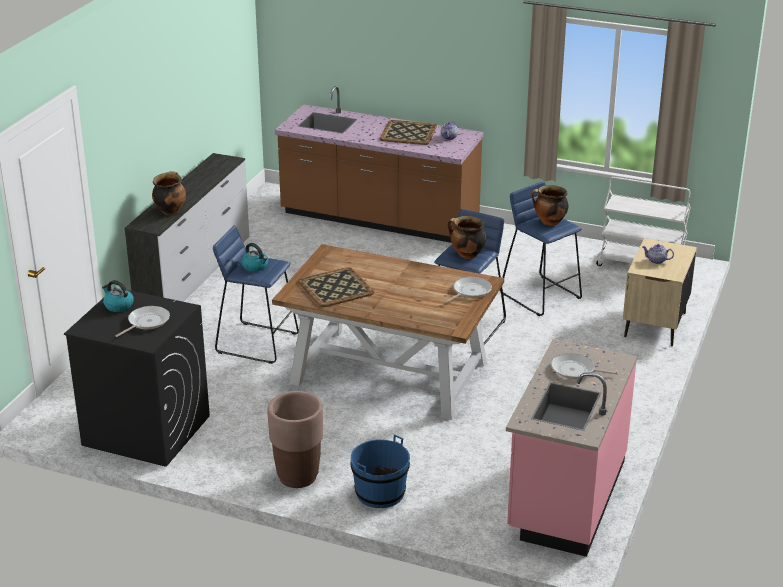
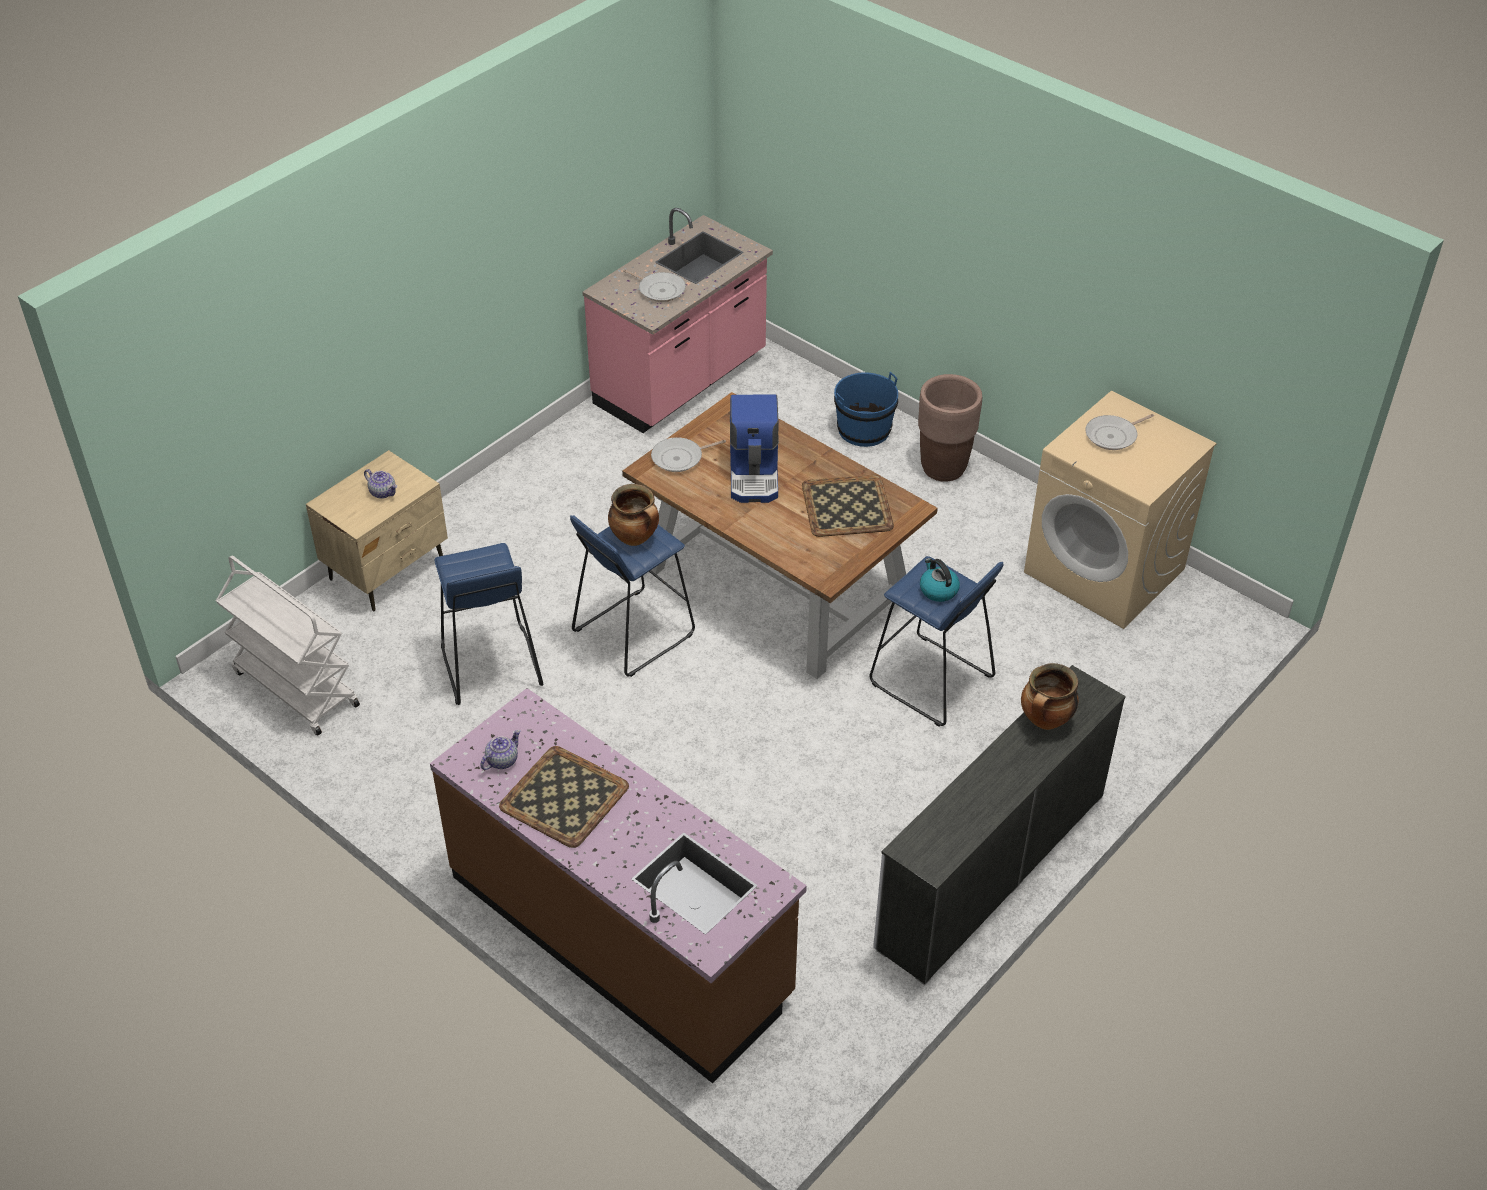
camera: 160 degrees left, 15 degrees up
(118, 306) = (1147, 470): kettle -> none
(145, 430) = (1105, 571): black washing machine -> beige washing machine
(411, 292) = (755, 474): none -> coffee machine
(549, 222) = (473, 573): cooking pot -> none

